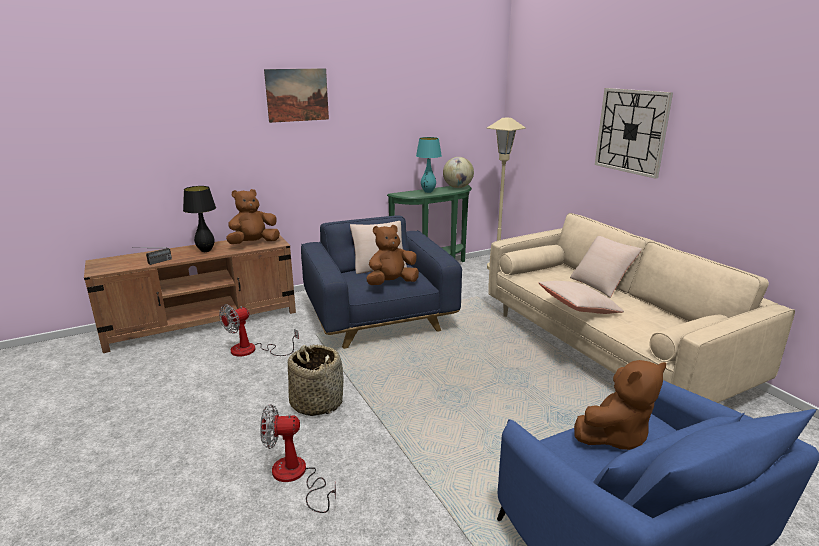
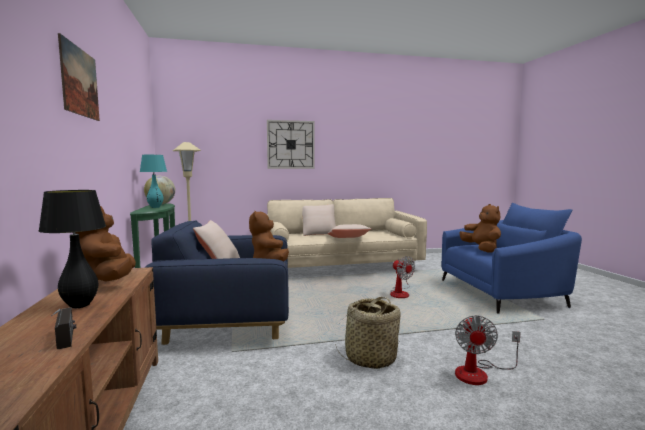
camera: 75 degrees left, 15 degrees down
(252, 350) = (234, 396): fan -> fan (400, 293)

